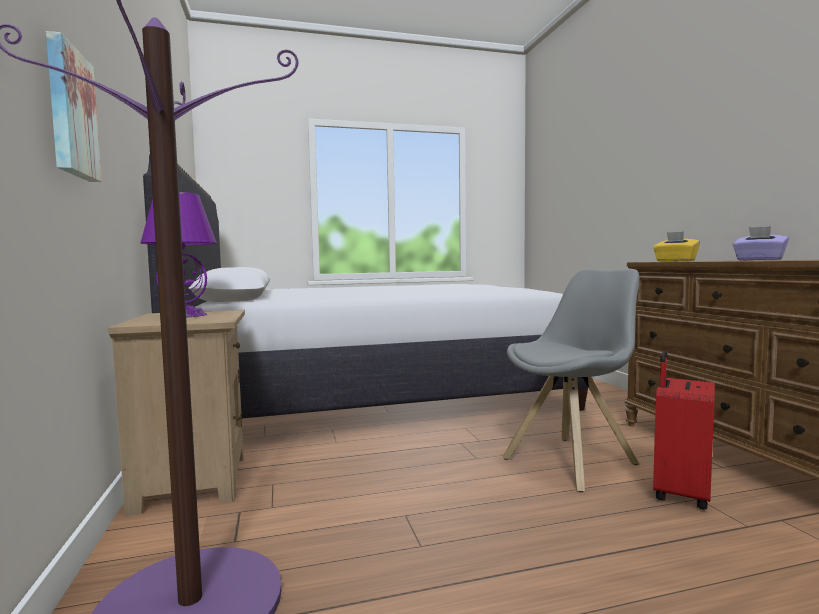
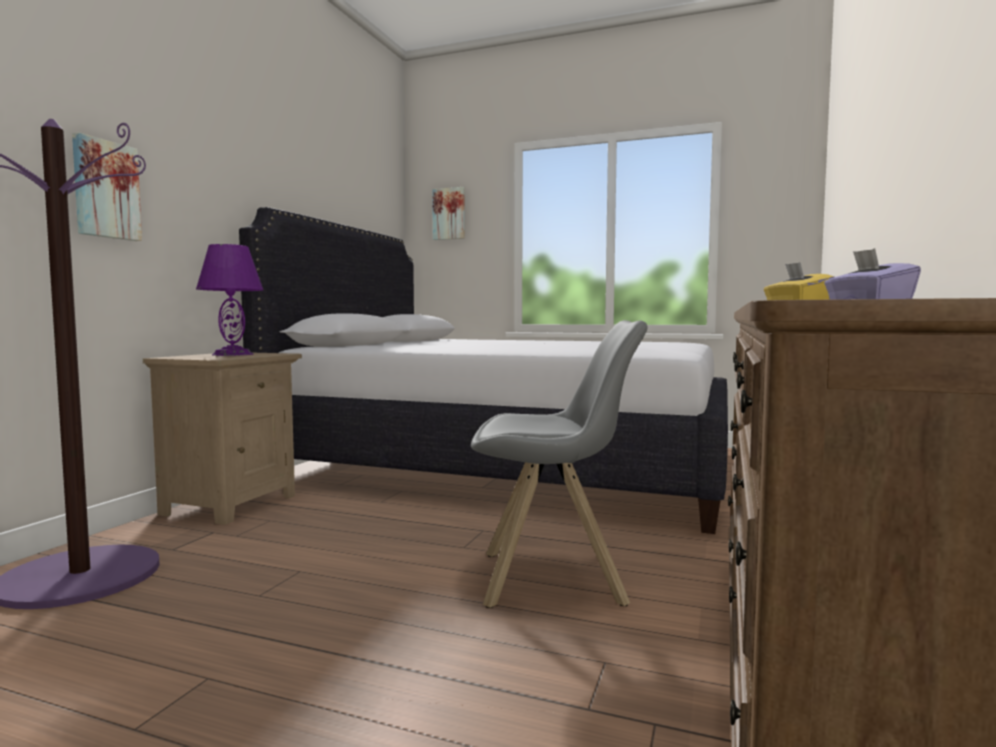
camera: 35 degrees right, 0 degrees up
(245, 174) = (449, 214): none -> picture
(679, 494) = (594, 649): red suitcase -> none

